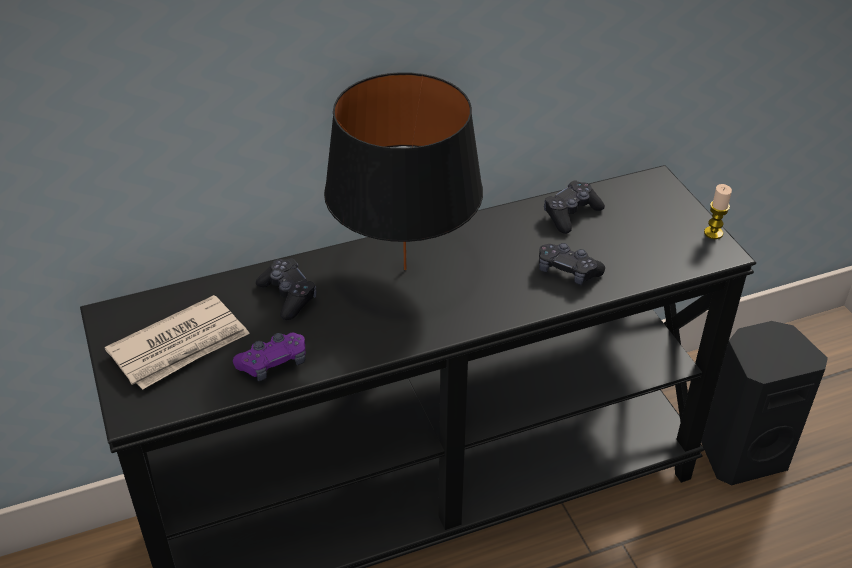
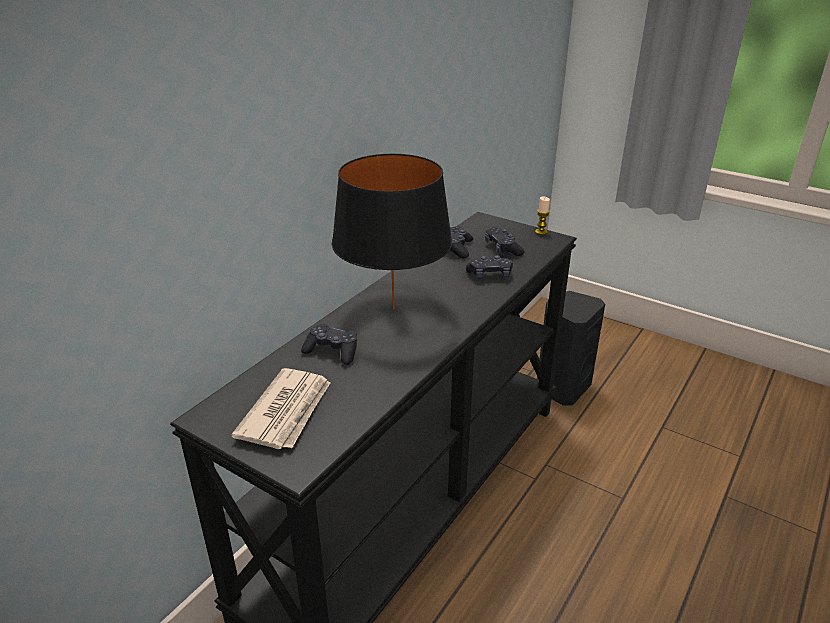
camera: 35 degrees left, 10 degrees down
(273, 363) = (369, 392): purple game controller -> none
(630, 238) = (503, 248): none -> black game controller

